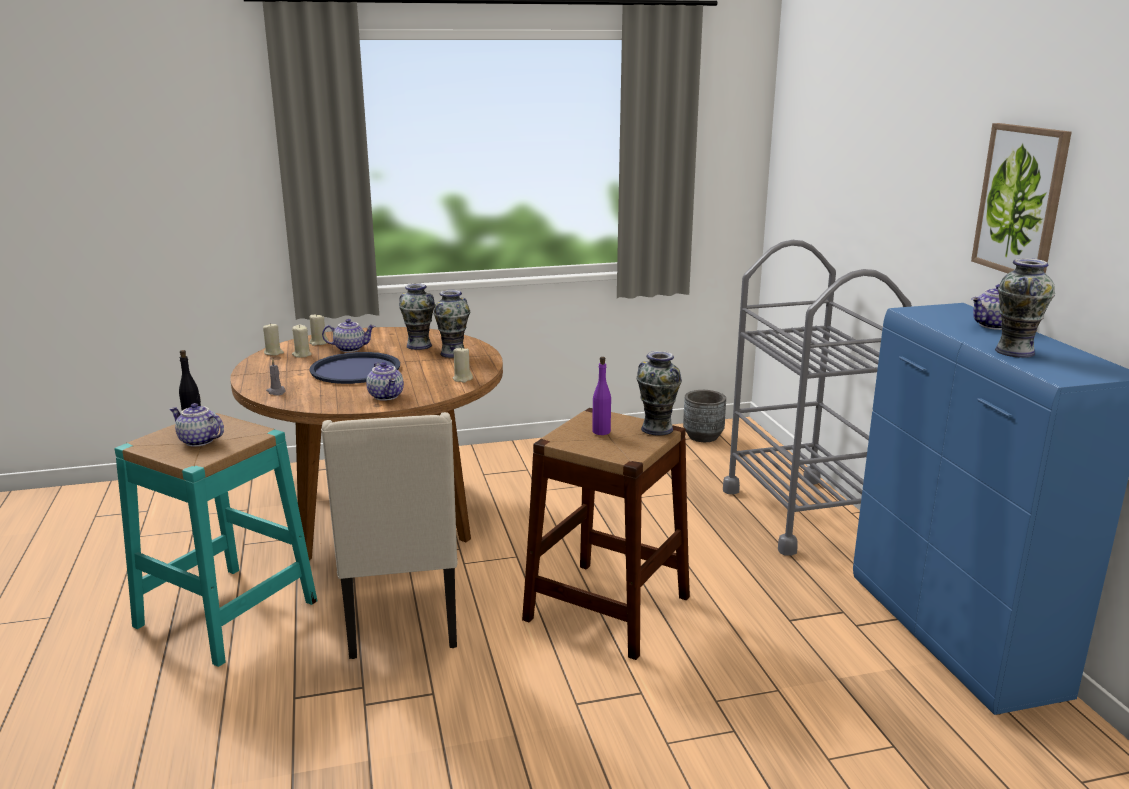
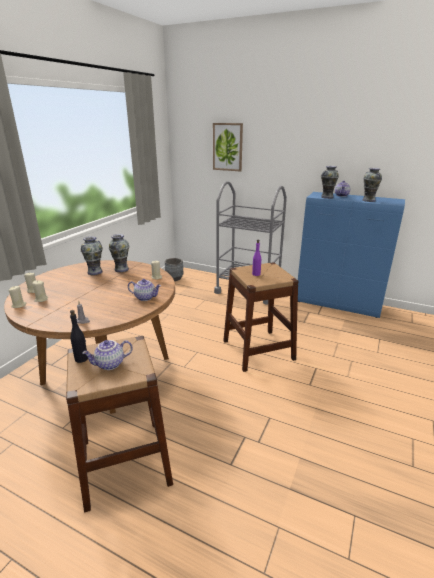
camera: 50 degrees left, 5 degrees up
(226, 613) = (125, 462): turquoise stool -> brown stool
(350, 348) = (61, 286): teapot -> none
(355, 369) = (94, 293): blue tray -> none
(402, 620) = (206, 402): beige chair -> none
(657, 429) = (269, 266): vase -> vase (327, 197)
(1021, 201) = (336, 151): picture -> picture (227, 147)

